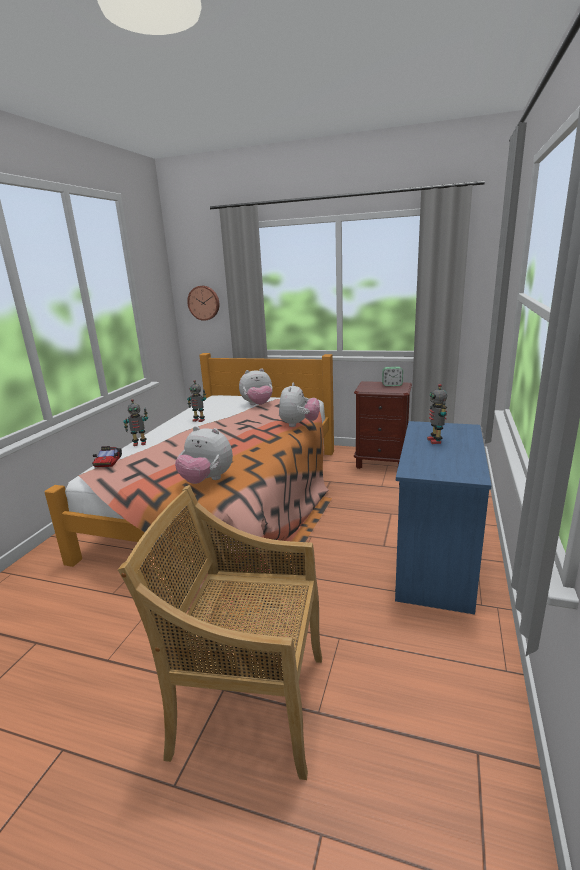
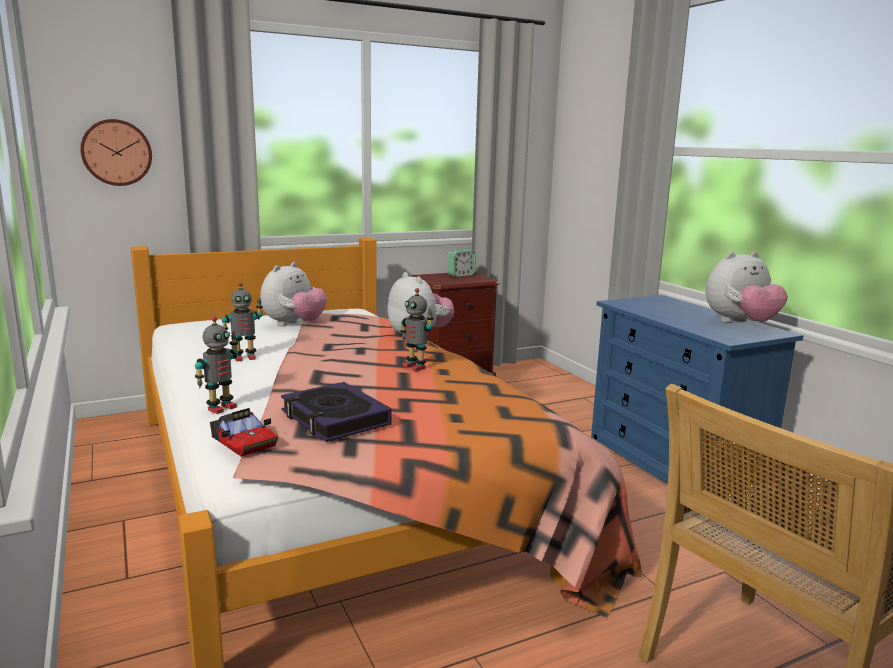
camera: 45 degrees left, 5 degrees down
(154, 461) = (334, 418): none -> book
(206, 480) = (480, 419): plush toy -> plush toy (740, 323)
(435, 441) = (671, 312): toy robot -> toy robot (415, 366)

